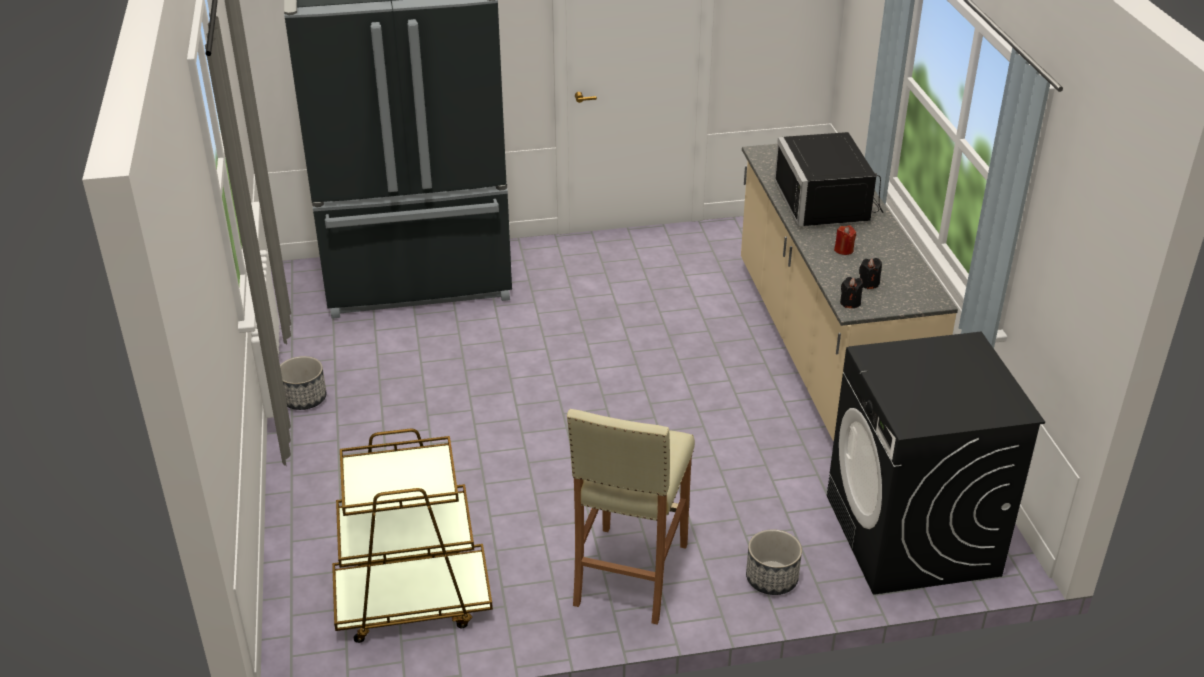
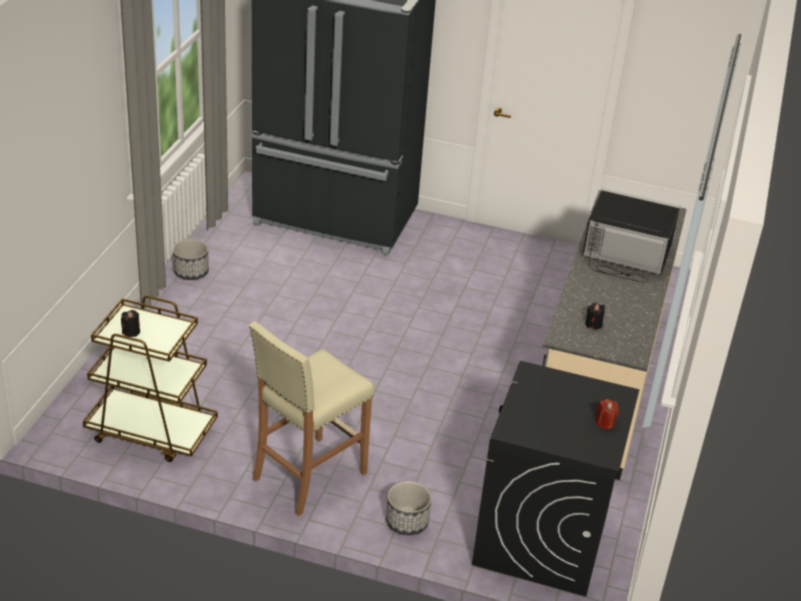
camera: 25 degrees right, 0 degrees up
(829, 203) = (625, 255): black microwave -> black microwave turned 90 degrees clockwise
(843, 250) = (600, 293): red candle -> red candle (605, 422)
(850, 303) = (563, 333): black candle -> black candle (131, 332)

